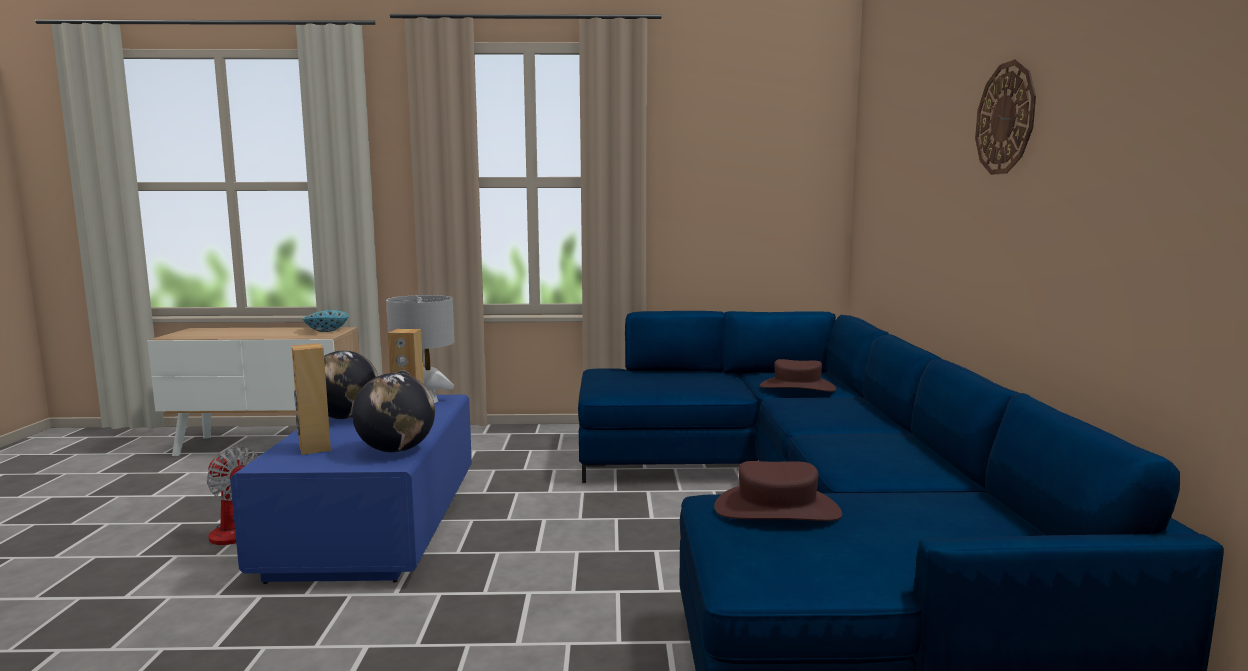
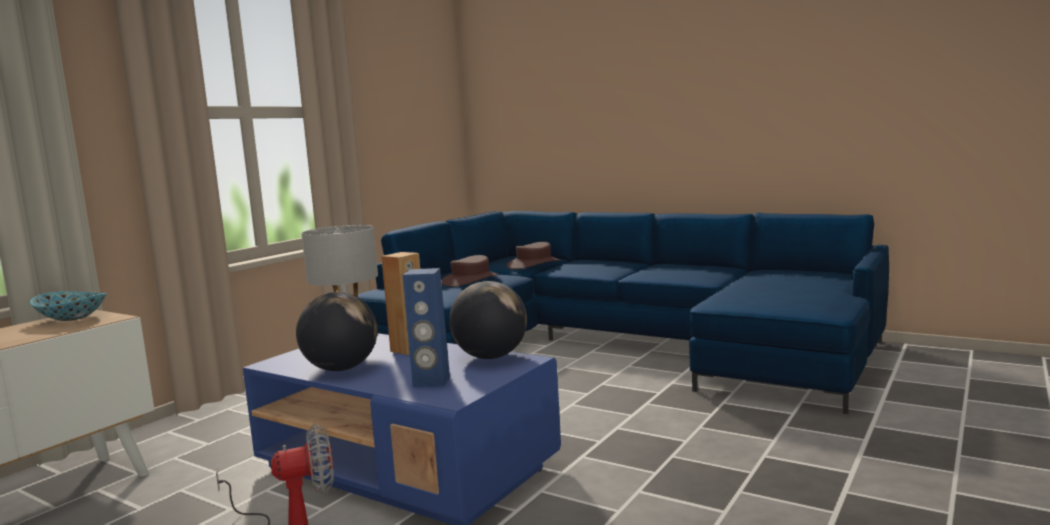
camera: 55 degrees left, 0 degrees up
(314, 448) = (431, 382): brown speaker -> blue speaker
(777, 510) = (749, 294): brown hat -> brown hat (471, 280)
(1005, 118) = (681, 64): wall clock -> none

